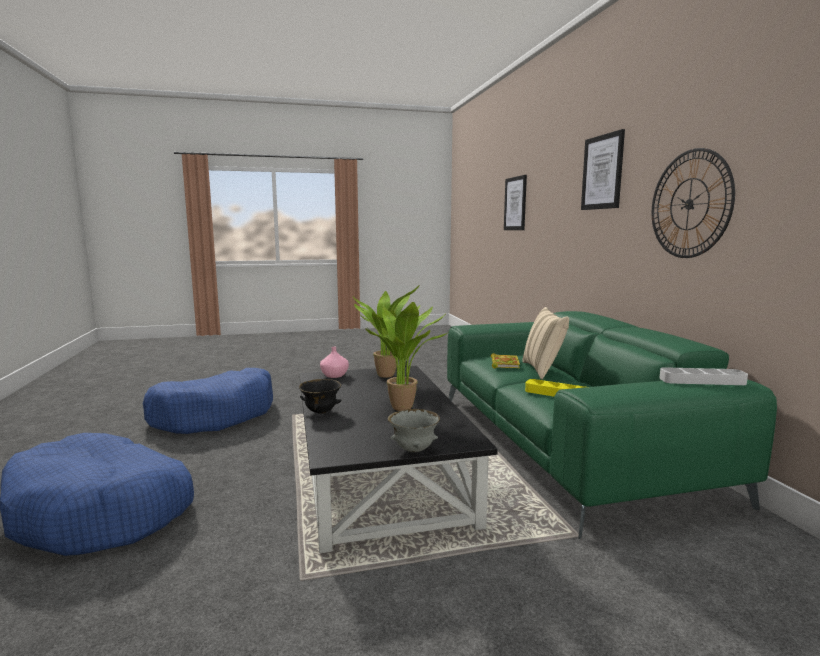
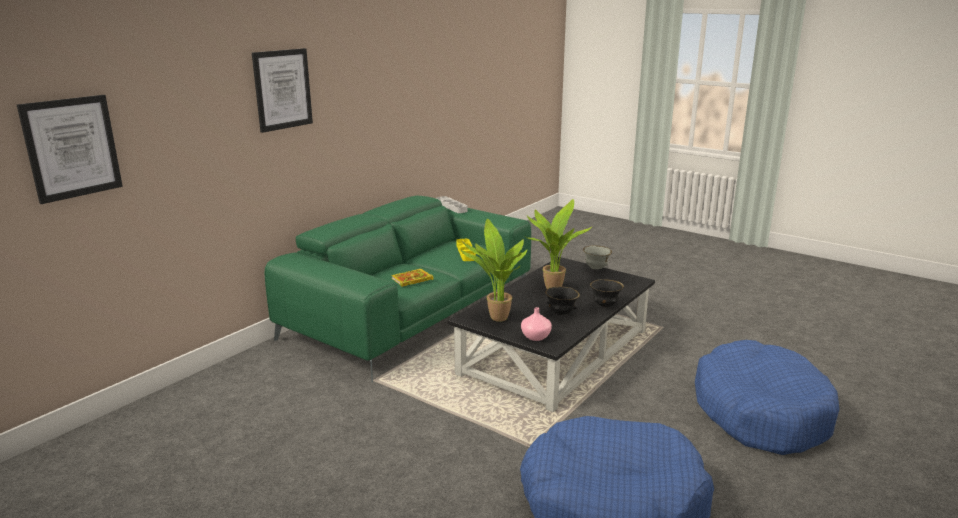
camera: 130 degrees left, 10 degrees up
(348, 393) = (561, 313): none -> black bowl
(543, 370) = (410, 267): beige pillow -> none
(689, 204) = (373, 111): wall clock -> none

